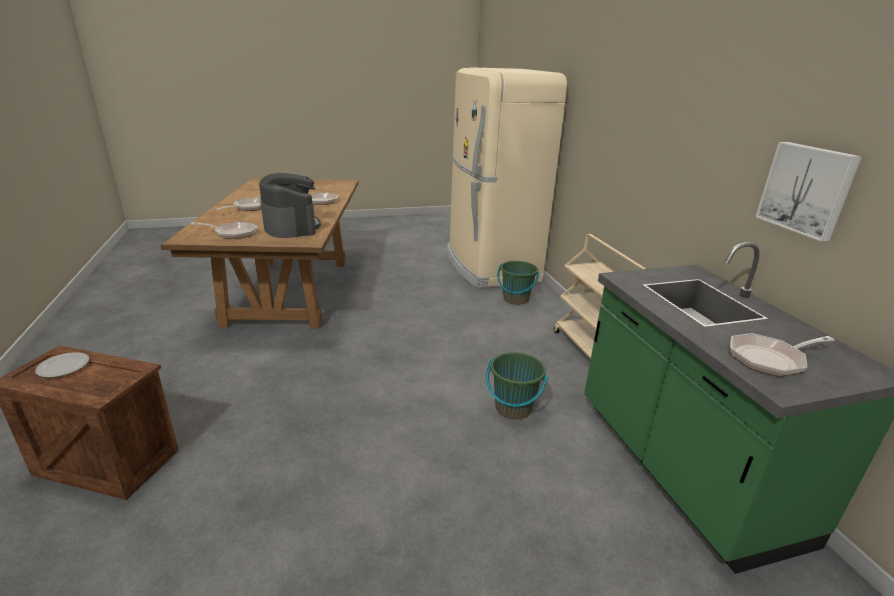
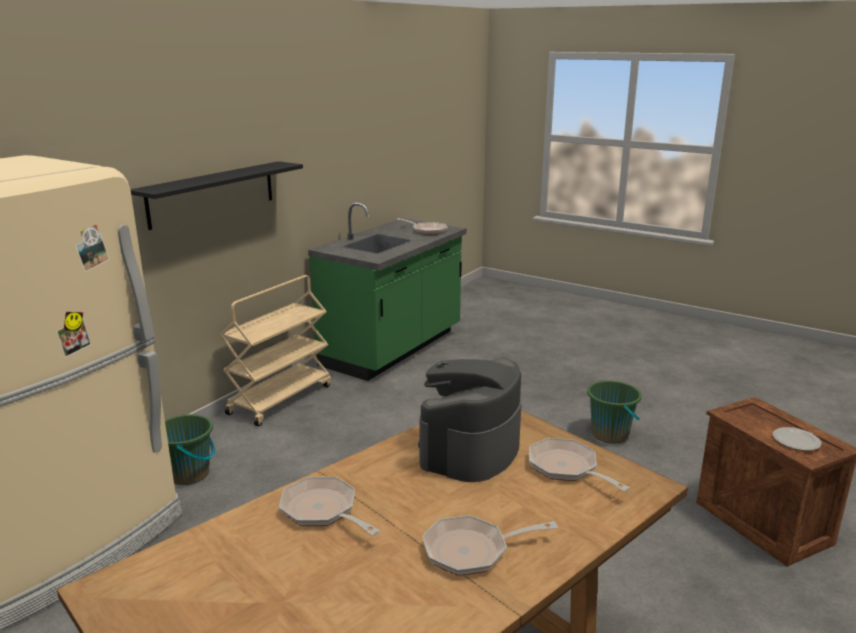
camera: 130 degrees left, 5 degrees down
(513, 408) = (415, 404): green bucket -> green bucket (610, 435)
(637, 144) = (212, 194): none -> black shelf
(807, 189) = (344, 163): picture -> none

